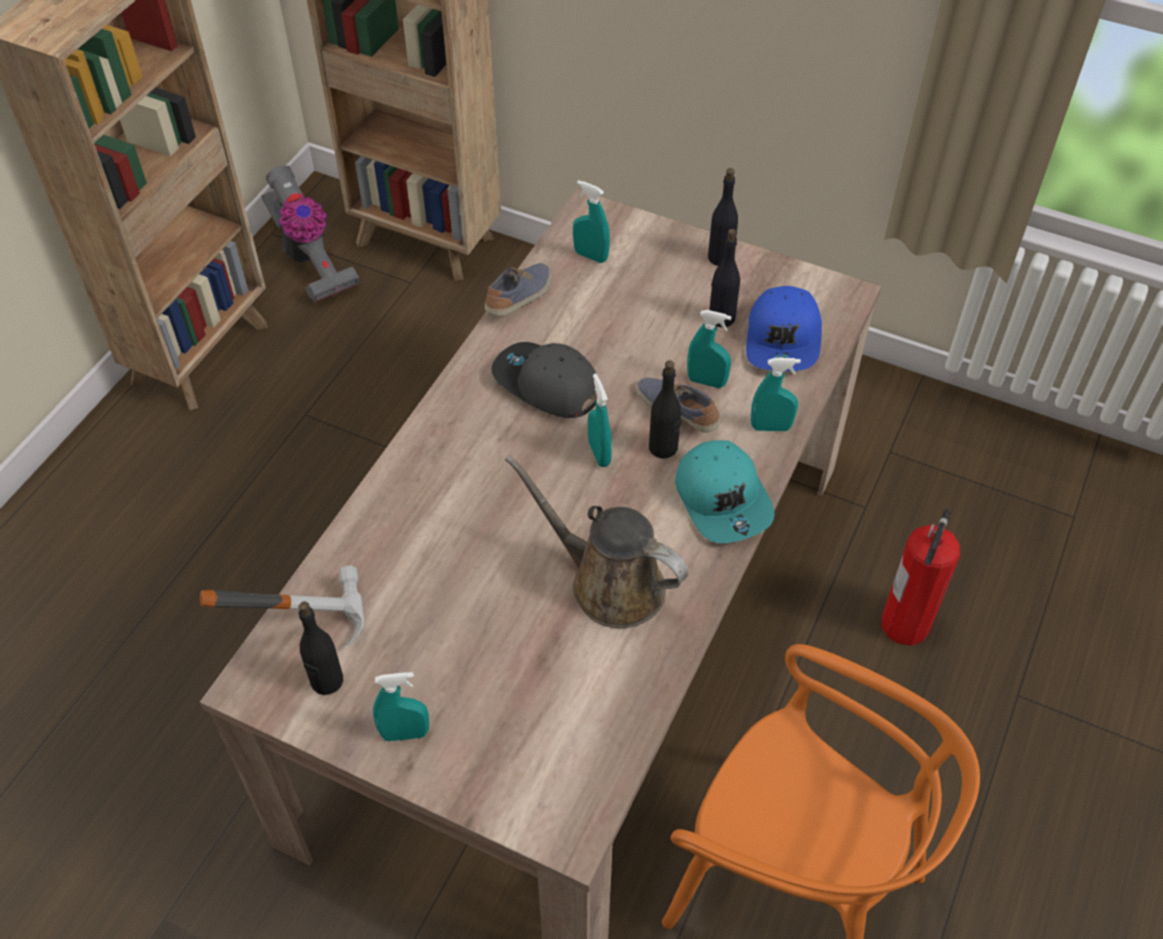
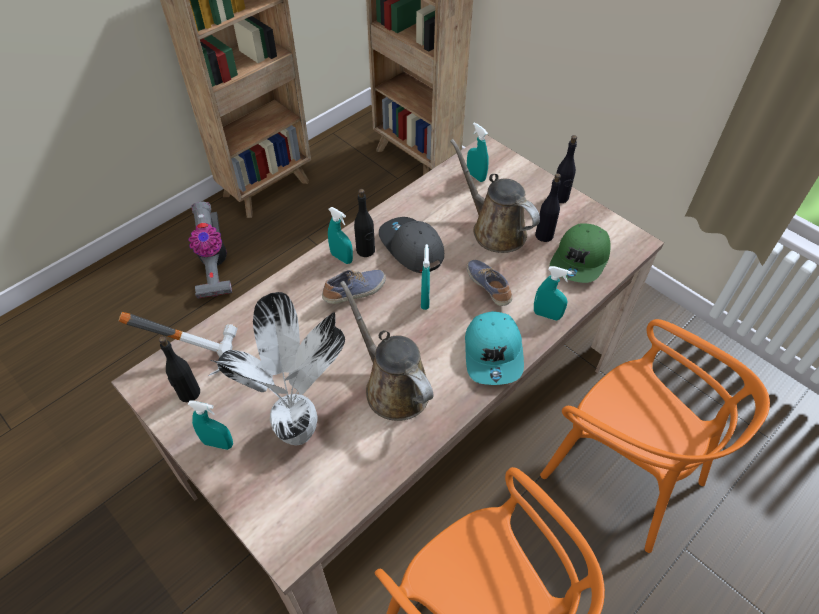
camera: 20 degrees right, 0 degrees up
(309, 260) = (347, 152): vacuum cleaner -> vacuum cleaner (214, 265)
(513, 682) = (301, 432): none -> potted plant
(520, 298) = (420, 191): shoe -> shoe (355, 292)
(651, 327) = (495, 229): none -> brown watering can
(663, 448) = (468, 308): black bottle -> black bottle (366, 250)
(706, 381) = (516, 273): turquoise spray bottle -> turquoise spray bottle (341, 258)
(784, 340) = (580, 260): blue cap -> green cap
(905, 623) = (623, 473): fire extinguisher -> orange chair

